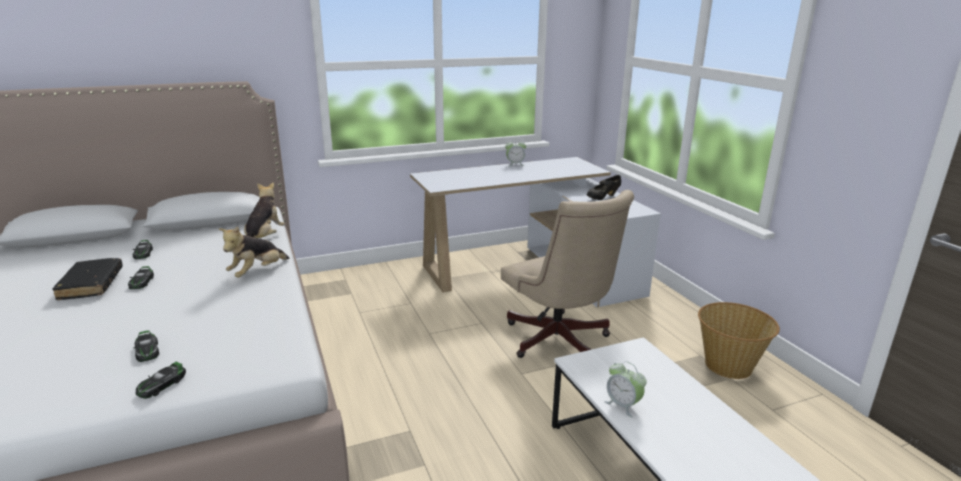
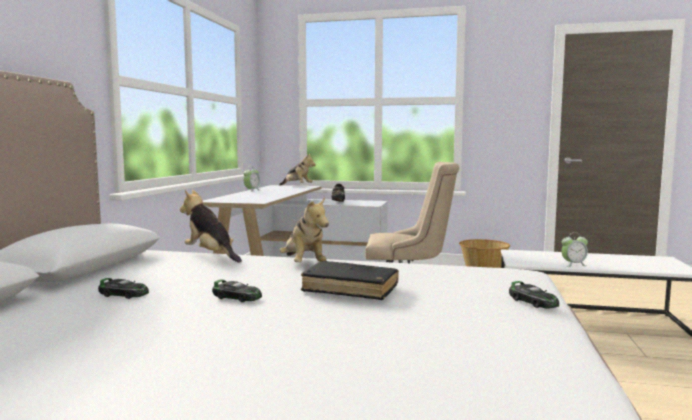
camera: 55 degrees left, 15 degrees down
(91, 285) = (190, 317): black book -> black book (350, 289)
(147, 350) = (446, 304): toy car -> none
(583, 166) = (297, 186): none -> plush toy

